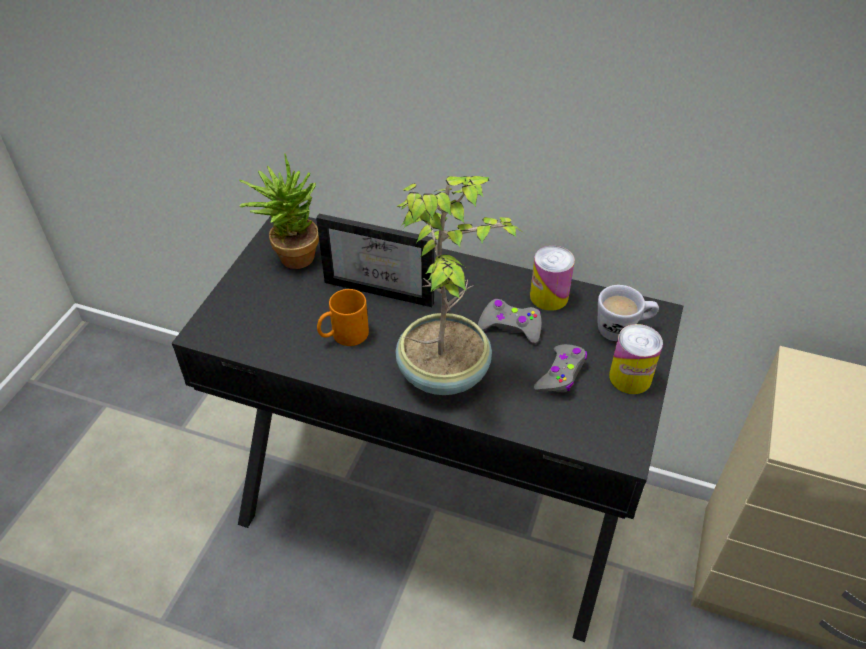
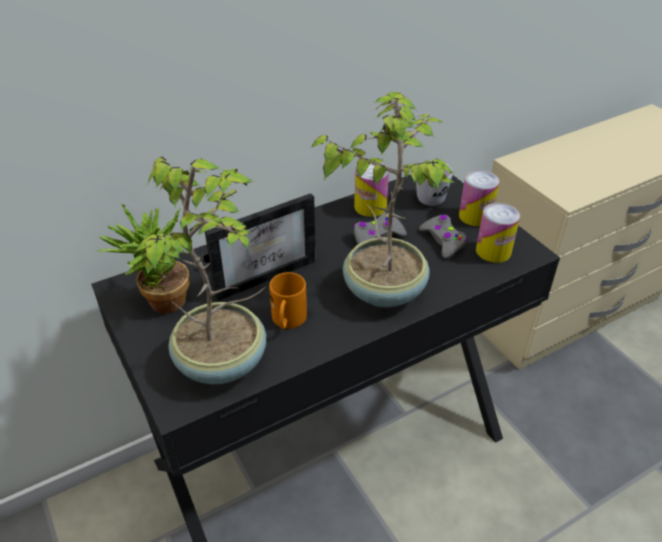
camera: 50 degrees left, 5 degrees down
(265, 328) = (224, 362): none -> potted plant
(590, 420) = (493, 251): none -> can

